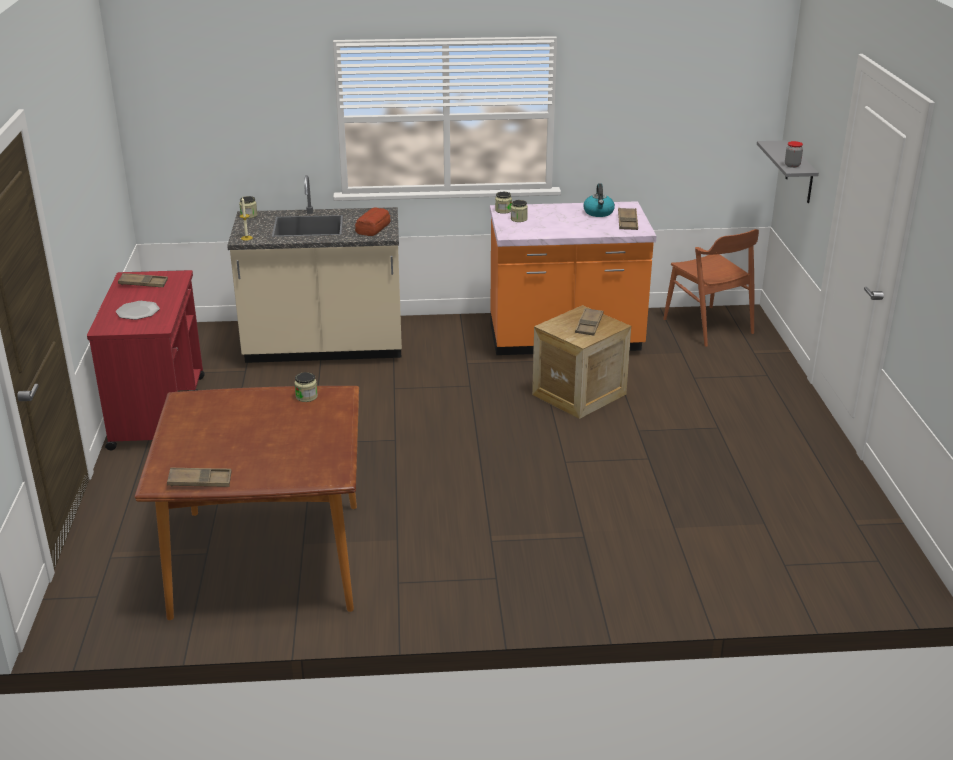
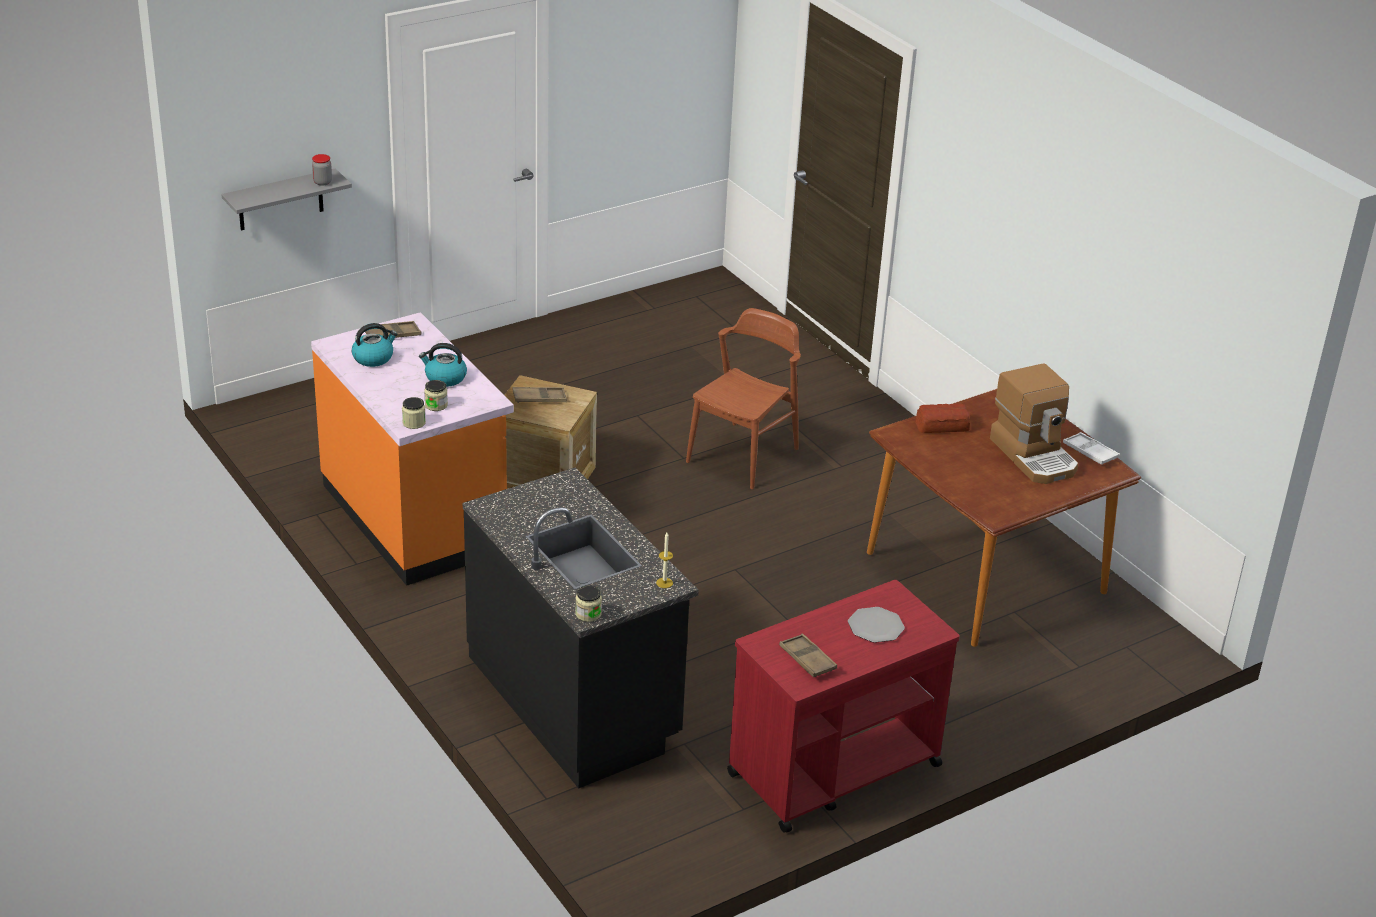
camera: 120 degrees left, 5 degrees up
(200, 481) = (1090, 452): brown tray -> white tray
(231, 449) = (1035, 455): none -> coffee machine
(306, 397) = (918, 449): jar -> none
(324, 348) = (575, 699): beige counter -> black counter
(372, 228) = (552, 497): bread -> bread (943, 425)
(552, 227) = (445, 378): none -> kettle
(708, 326) = (307, 428): brown chair -> brown chair (743, 455)

